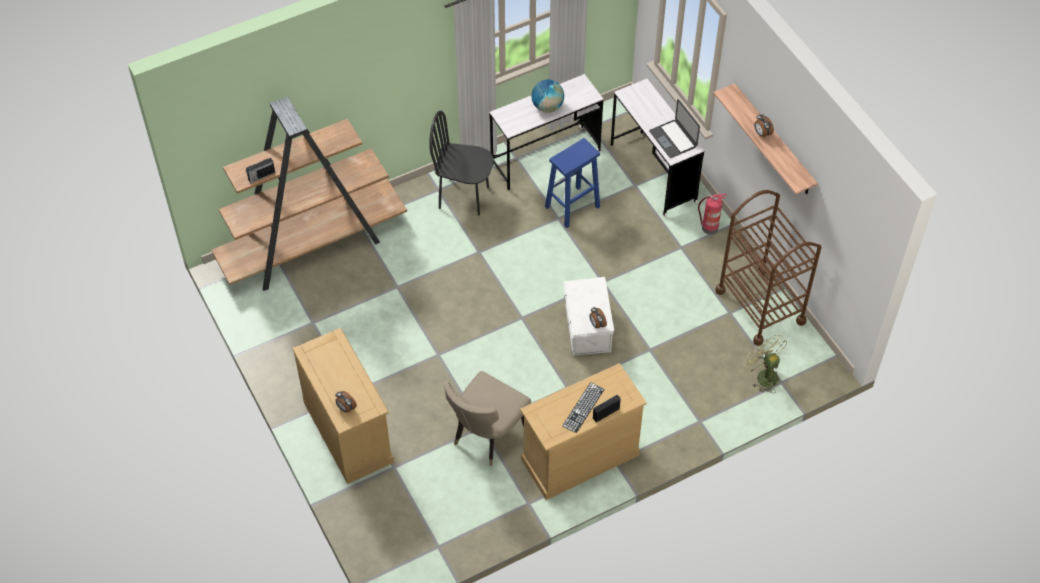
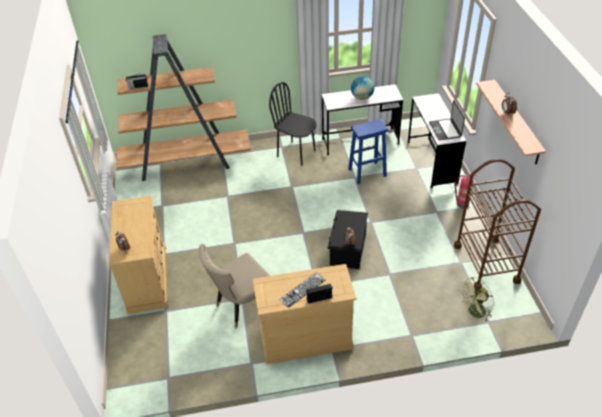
camera: 20 degrees right, 10 degrees down
(586, 328) = (347, 249): white storage box -> black storage box
(763, 375) = (474, 313): green fan -> green fan turned 105 degrees counterclockwise

